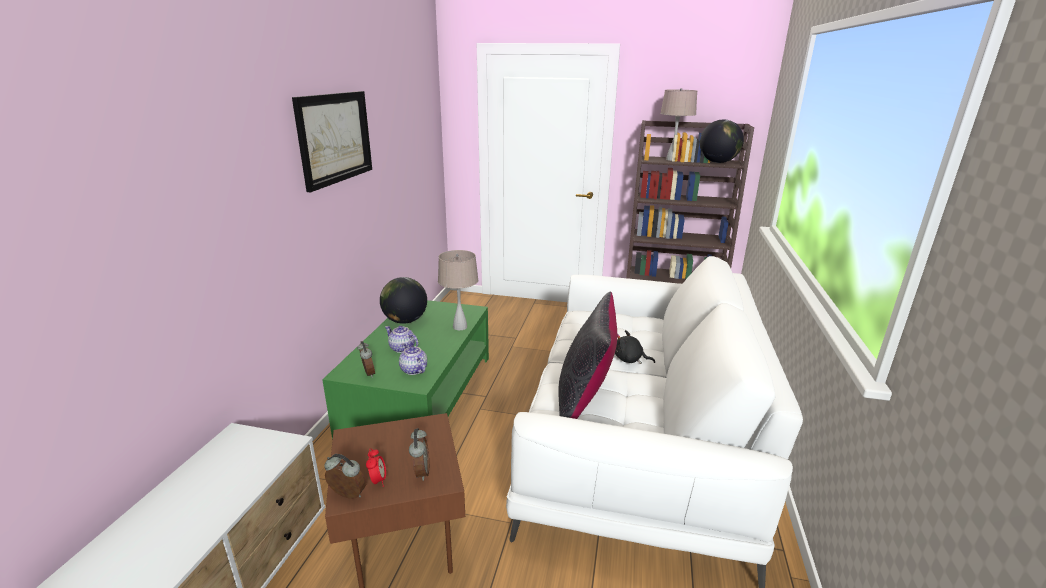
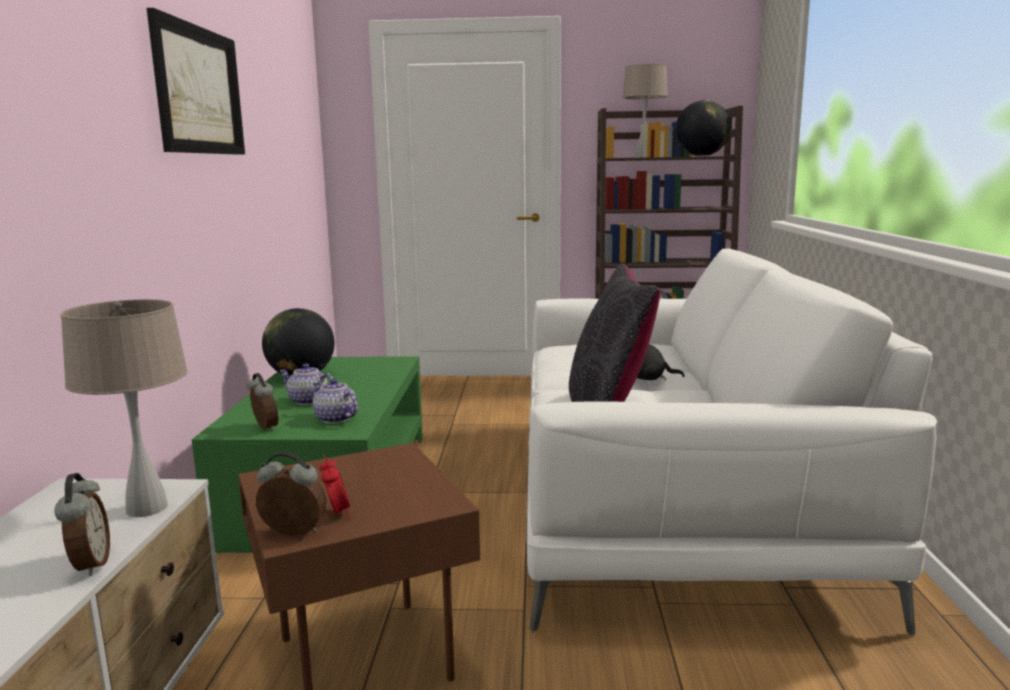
camera: 10 degrees left, 10 degrees down
(420, 472) = (401, 499): alarm clock -> alarm clock (89, 565)
(460, 327) = (387, 376): beige table lamp -> beige table lamp (147, 509)

